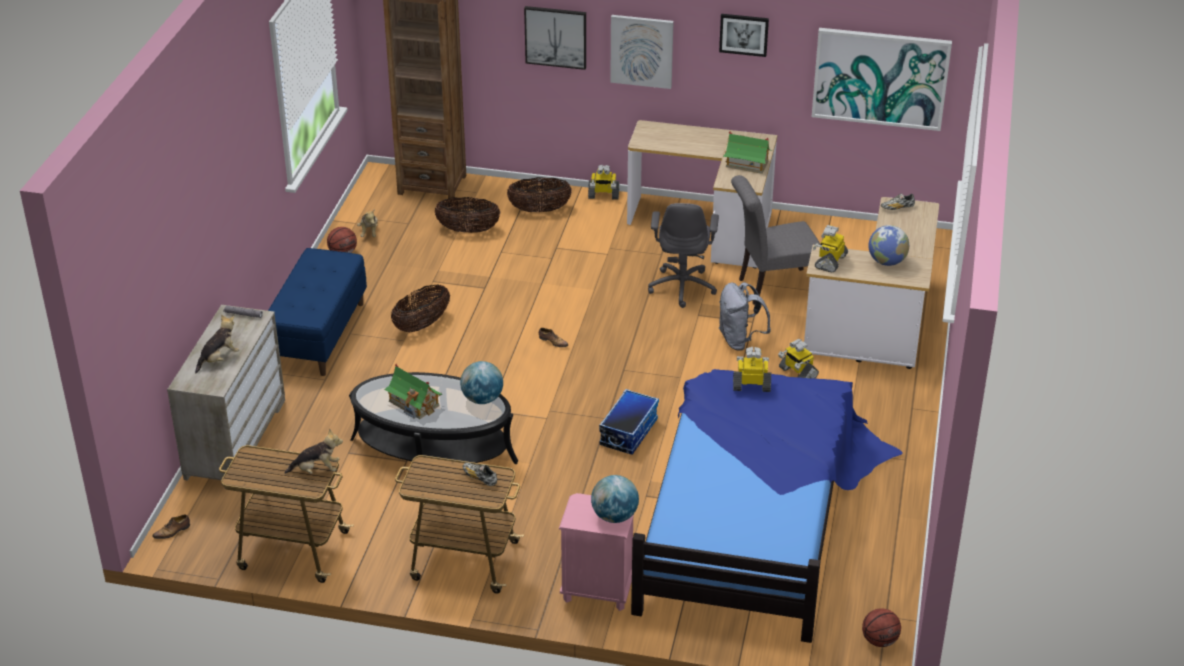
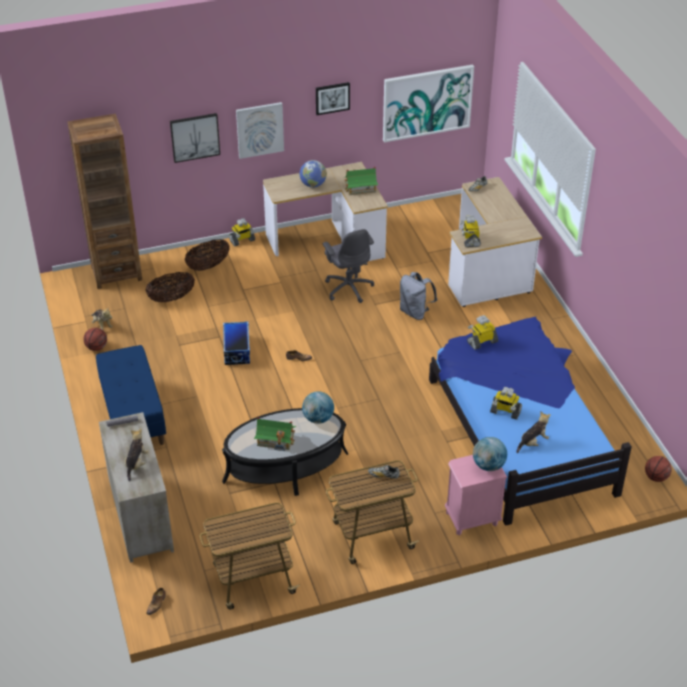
camera: 30 degrees left, 5 degrees up
(317, 470) = (271, 516): plush toy -> plush toy (533, 442)
(421, 325) = (199, 380): basket -> none
(628, 432) = (399, 403): storage box -> storage box (236, 350)
(773, 287) = (404, 268): grey chair -> none
(797, 373) = (467, 321): toy robot -> toy robot (505, 411)
(886, 262) = (503, 228): globe -> globe (313, 185)

